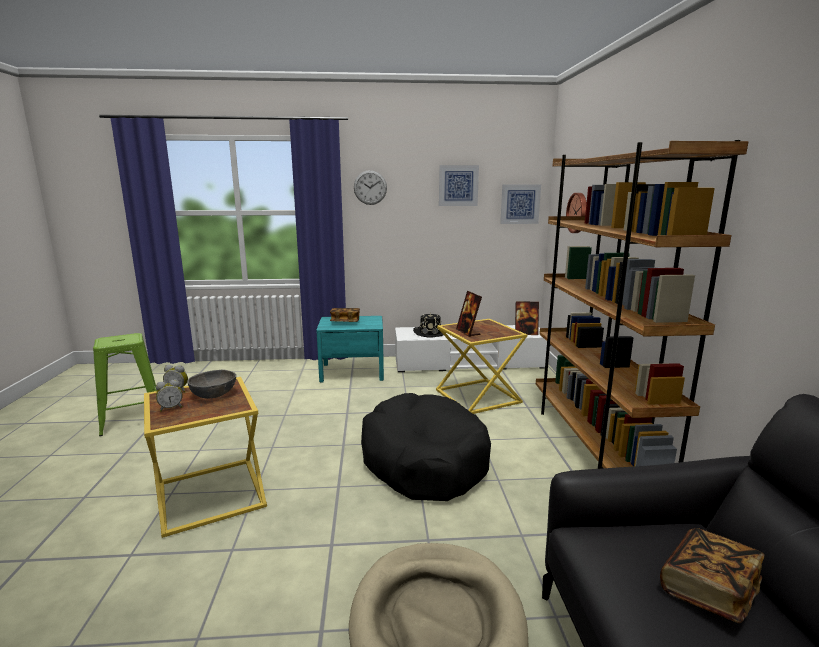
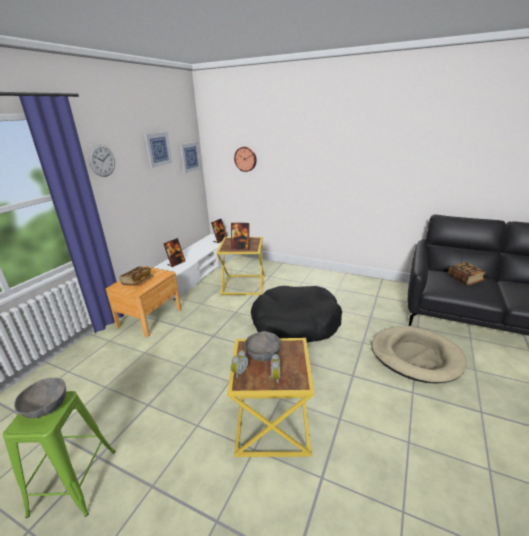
camera: 60 degrees left, 10 degrees up
(123, 339) = (46, 406): none -> grey bowl
(352, 372) = (150, 318): turquoise nightstand -> brown nightstand
(430, 332) = (176, 263): black hat -> picture frame
(593, 445) = (317, 275): brown bookcase -> none

